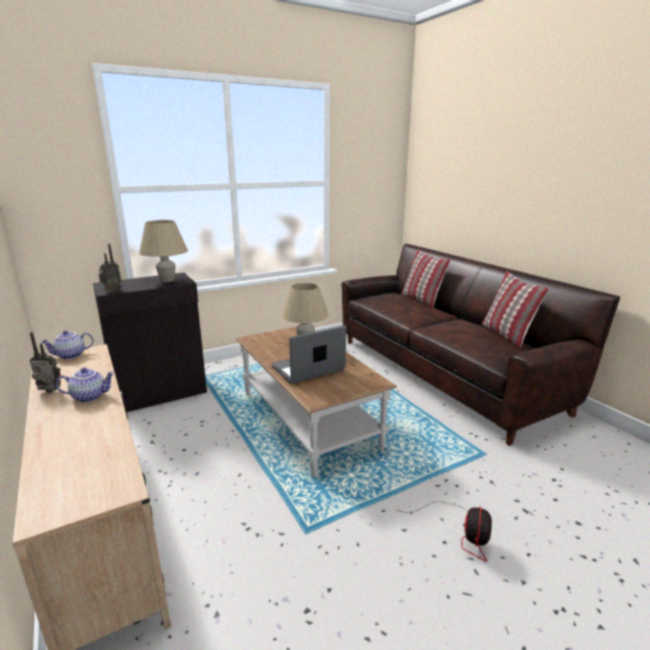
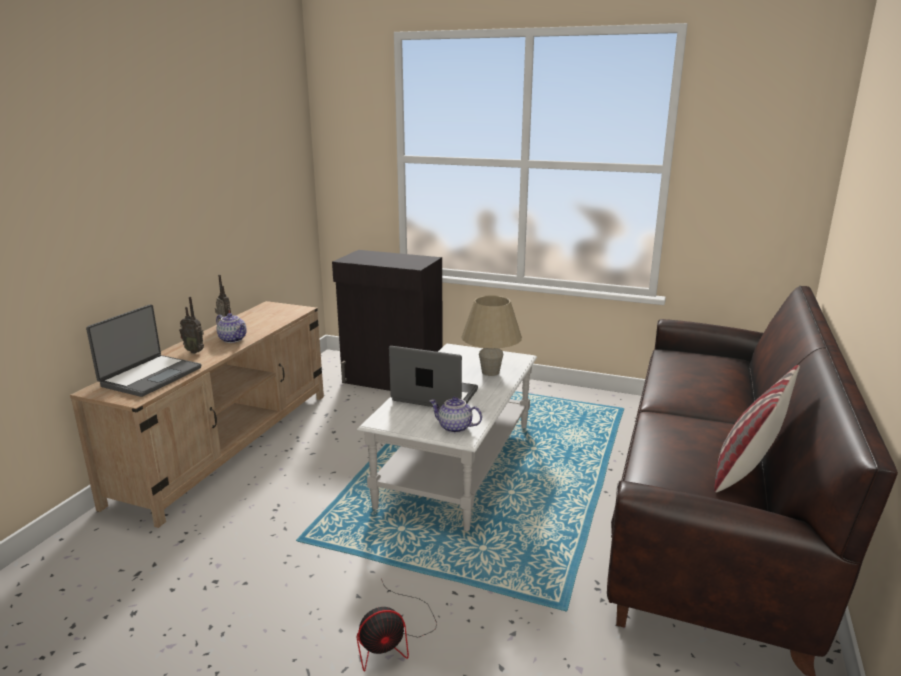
camera: 50 degrees right, 0 degrees up
(70, 356) = (282, 308): teapot -> teapot (454, 428)
(82, 466) = (150, 376): none -> laptop
(112, 291) = (350, 260): radio -> radio (195, 351)
(167, 280) = (408, 261): beige table lamp -> none
(308, 420) = (457, 464): brown coffee table -> white coffee table
(421, 300) = (745, 381): pillow -> none

